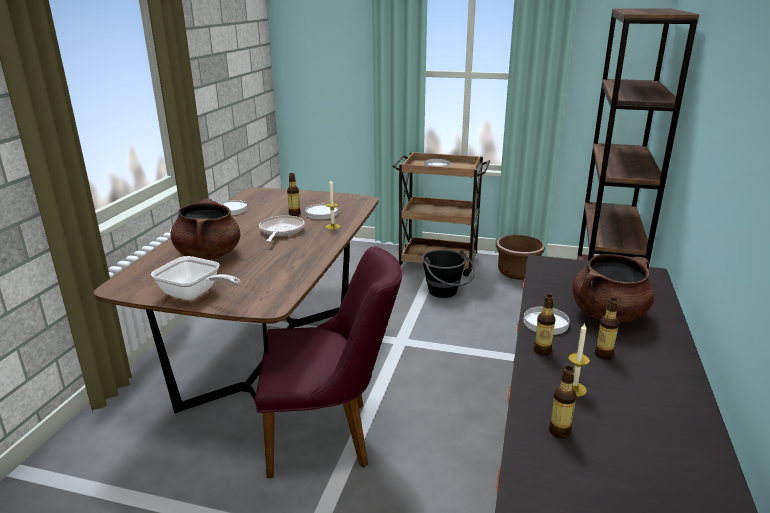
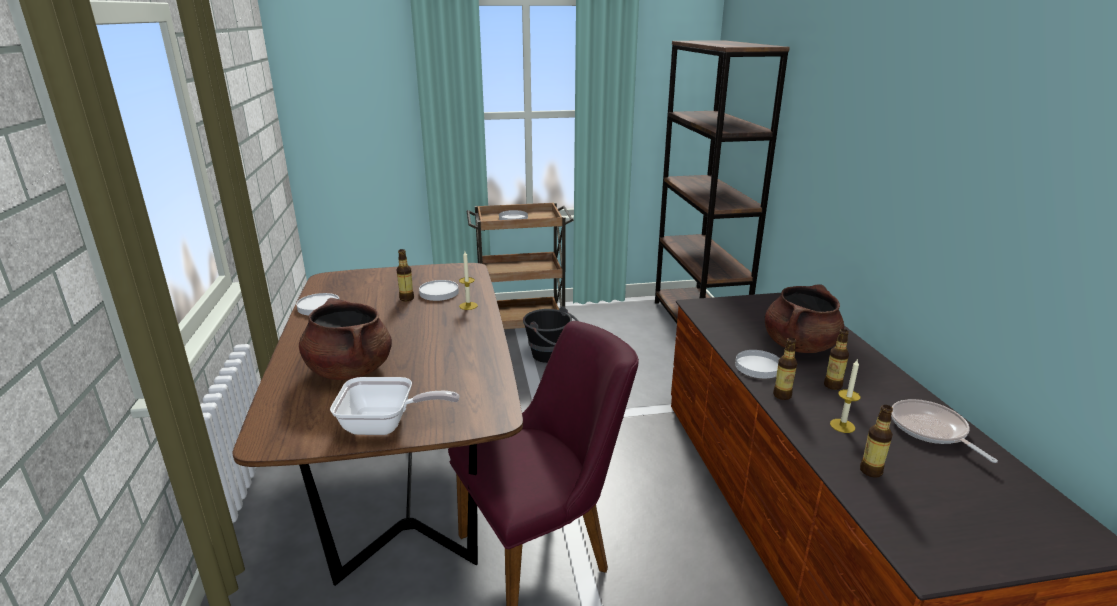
camera: 25 degrees left, 0 degrees up
(281, 231) = (411, 322): frying pan -> frying pan (931, 430)
(517, 273) = (607, 320): brown planter -> none

